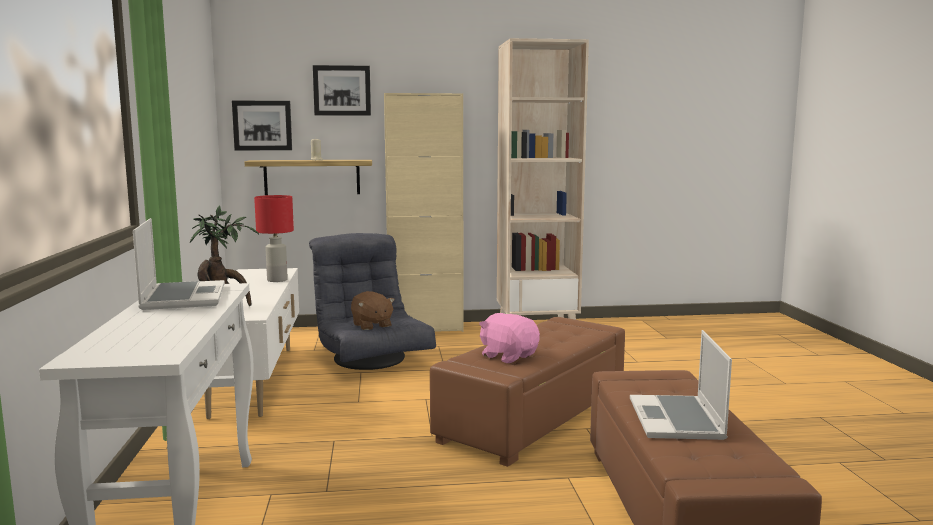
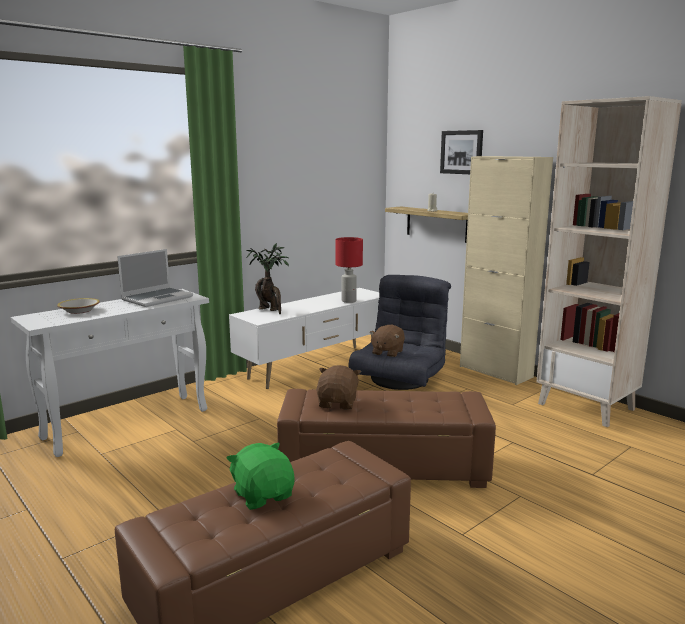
camera: 55 degrees right, 5 degrees up
(131, 332) = (79, 310): none -> bowl
(262, 125) = (410, 180): picture -> none
(508, 356) = (338, 403): pink plush toy -> brown plush toy
(677, 420) = (263, 495): laptop -> green plush toy

